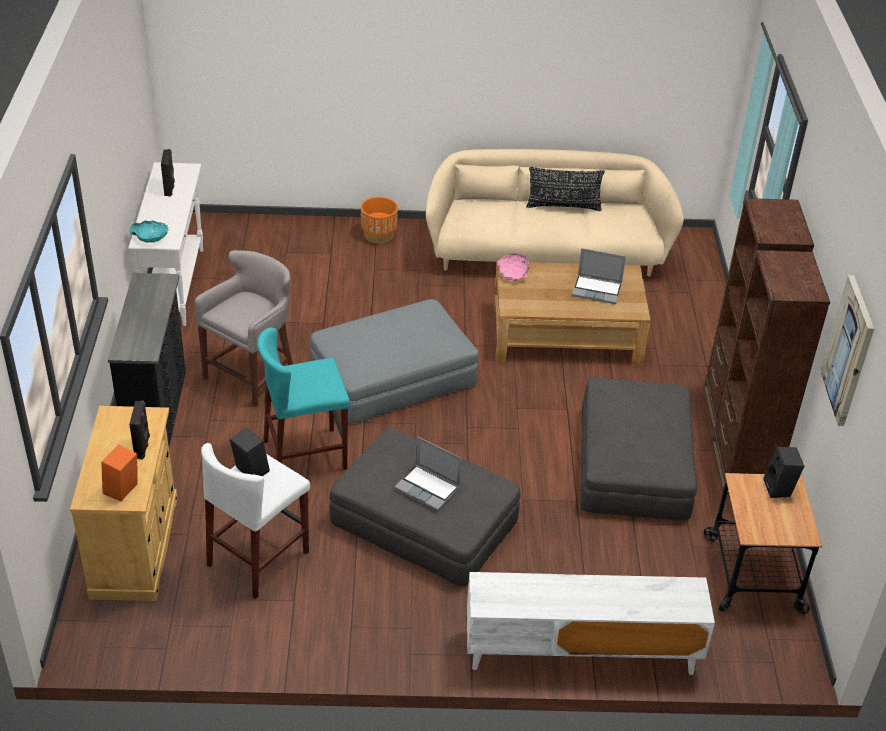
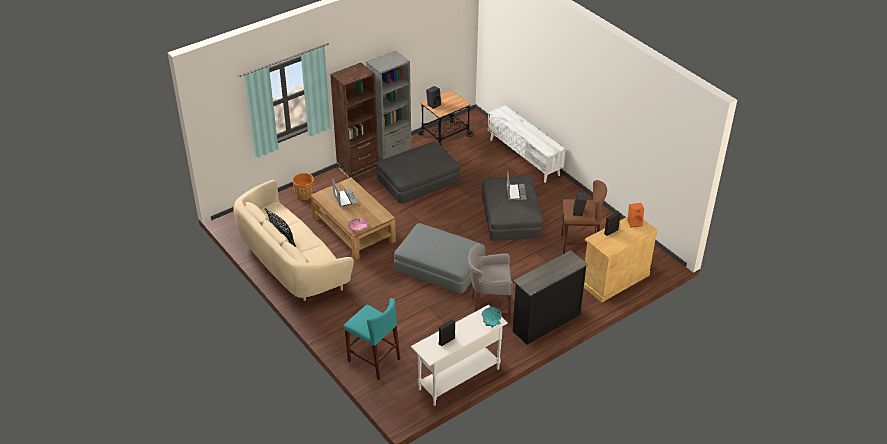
camera: 125 degrees left, 0 degrees up
(258, 558) = (579, 245): white stool -> brown stool
(305, 455) = (516, 264): turquoise stool -> turquoise stool (374, 360)
(379, 235) = (335, 329): orange planter -> orange planter (304, 195)
(742, 468) = (391, 154): brown bookcase -> grey bookcase
(849, 351) = (416, 44): picture -> none

